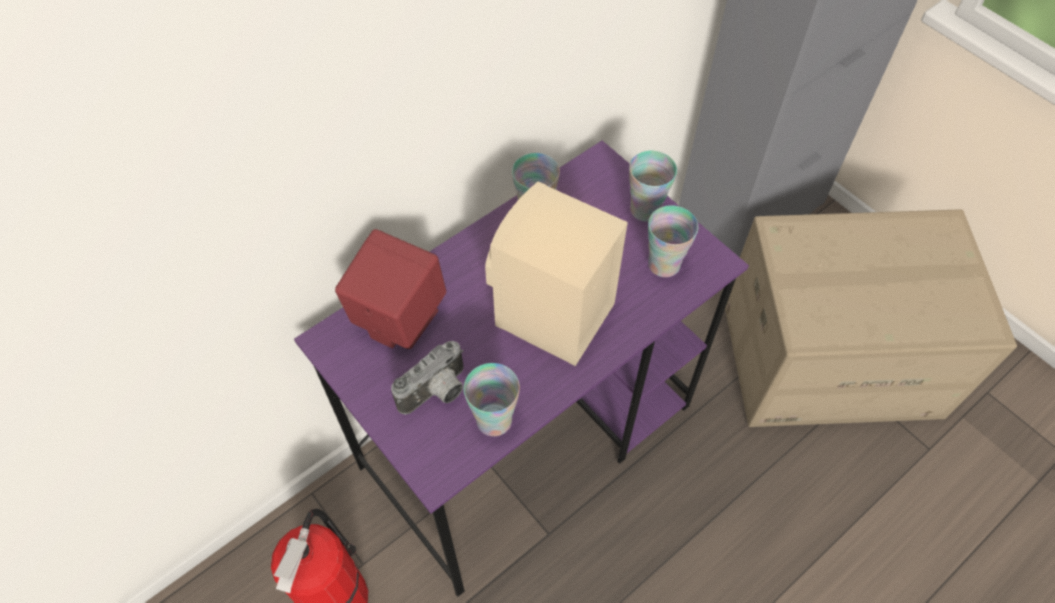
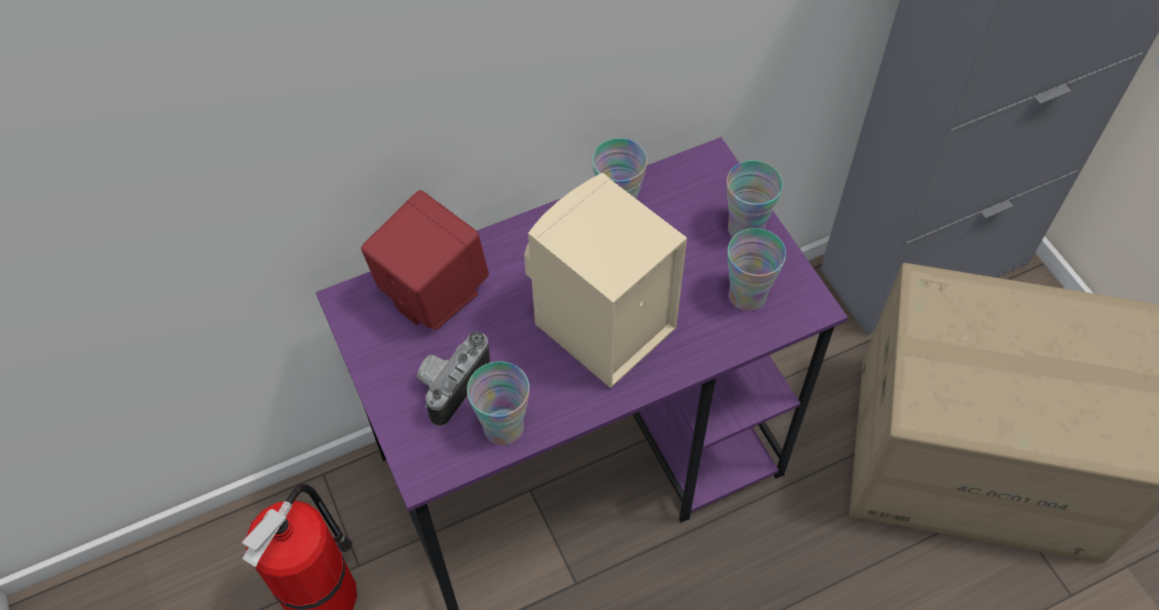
camera: 15 degrees right, 0 degrees up
(437, 393) = (450, 384): camera -> camera turned 150 degrees clockwise

